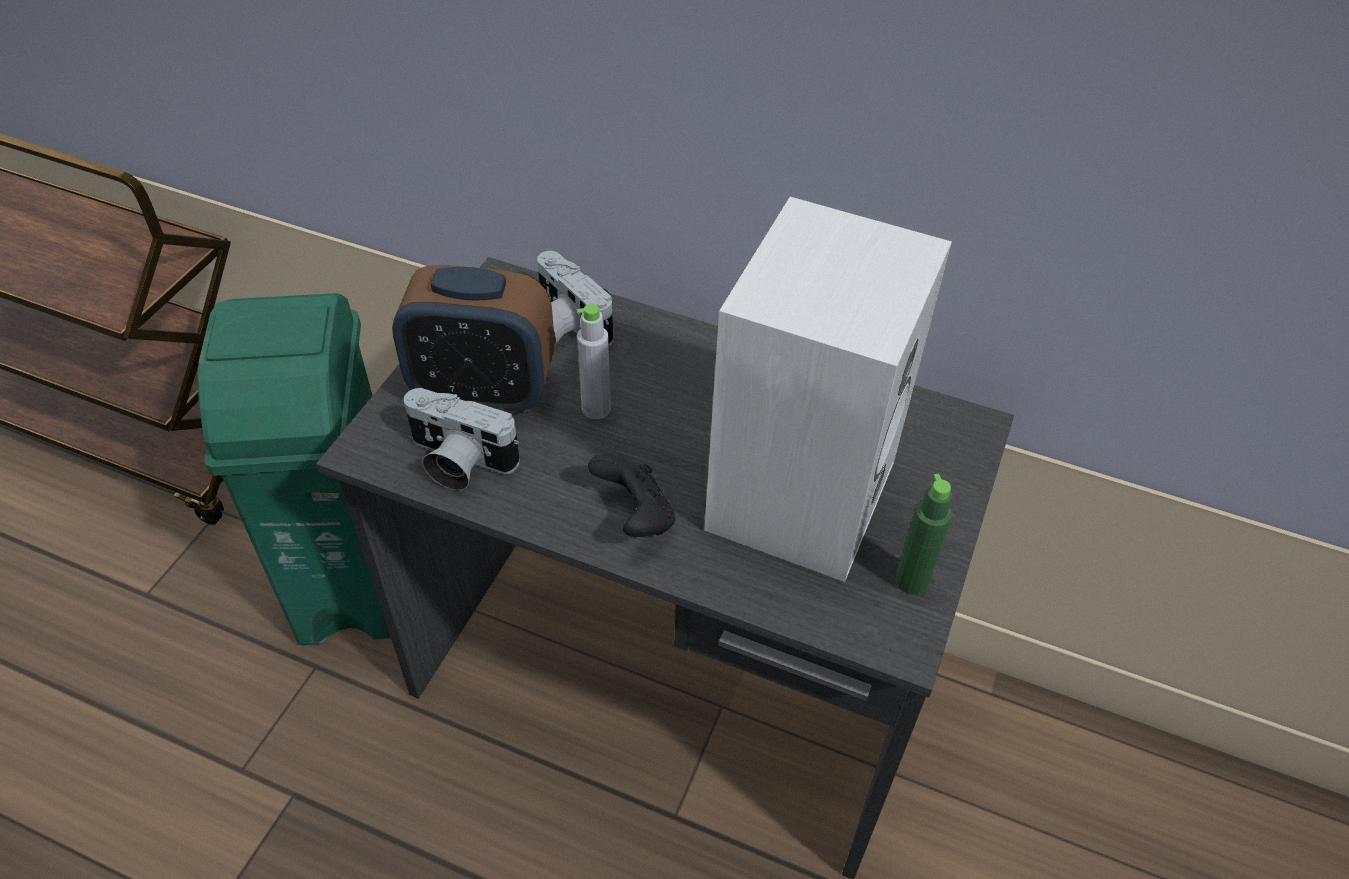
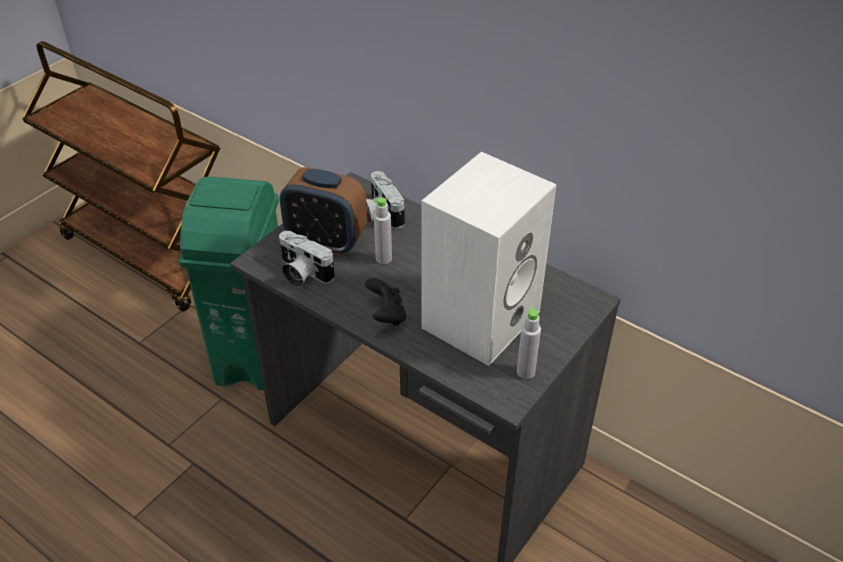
camera: 15 degrees right, 5 degrees down
(911, 581) = (525, 372): green bottle -> grey bottle

